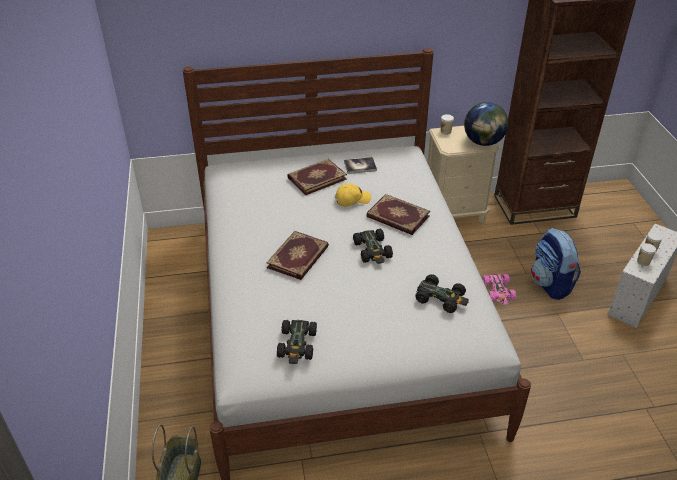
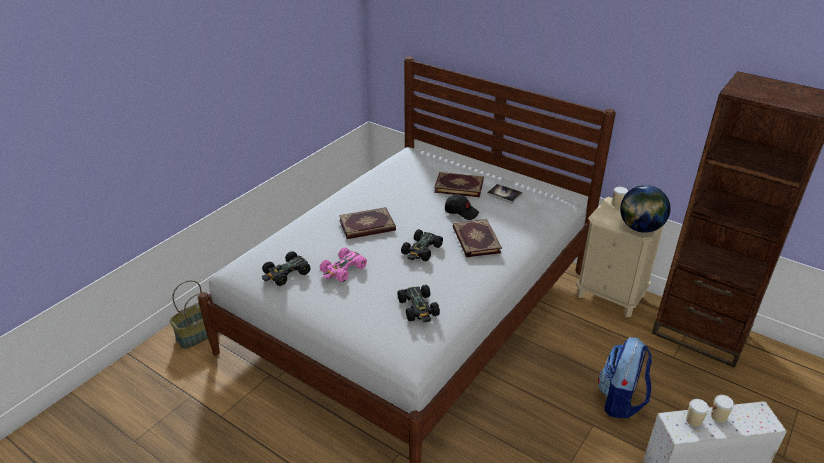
camera: 45 degrees right, 5 degrees down
(352, 199) = (461, 212): yellow cap -> black cap
(498, 292) = (562, 374): pink toy car -> pink toy car (343, 269)

